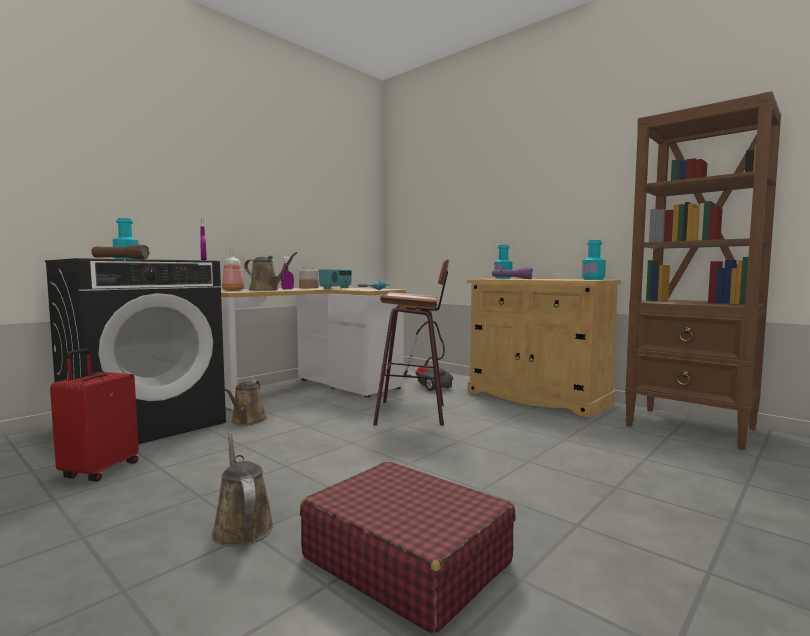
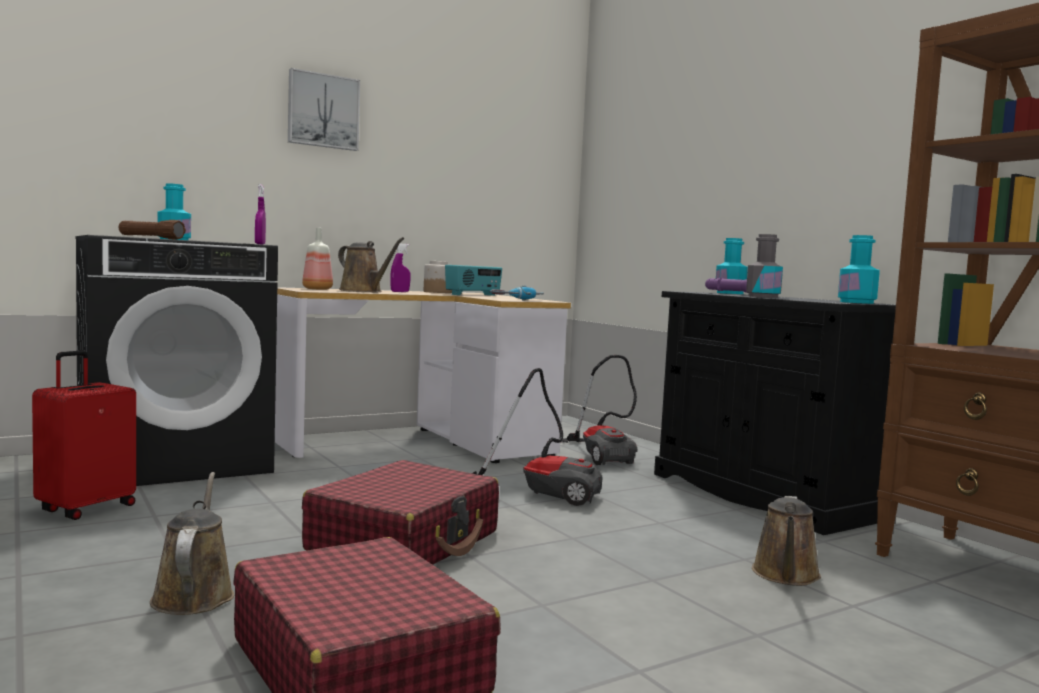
camera: 15 degrees right, 0 degrees up
(224, 166) = (323, 111): none -> picture
(247, 421) = (303, 474): brown watering can -> brown watering can (785, 575)
(358, 460) = (405, 541): none -> red suitcase
(413, 413) = (541, 492): stool -> vacuum cleaner
(534, 279) = (763, 297): none -> grey bottle
(537, 398) = (763, 495): beige cabinet -> black cabinet

